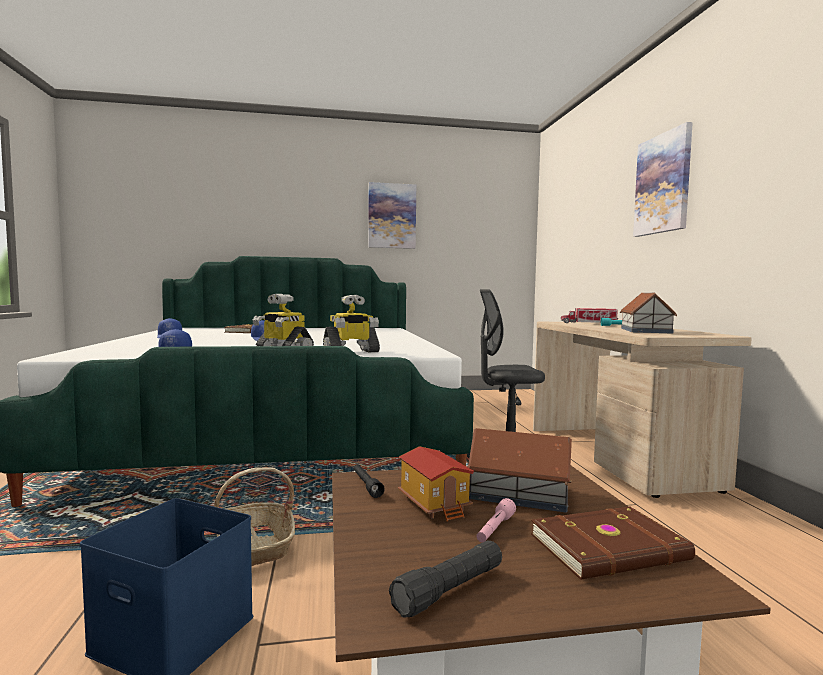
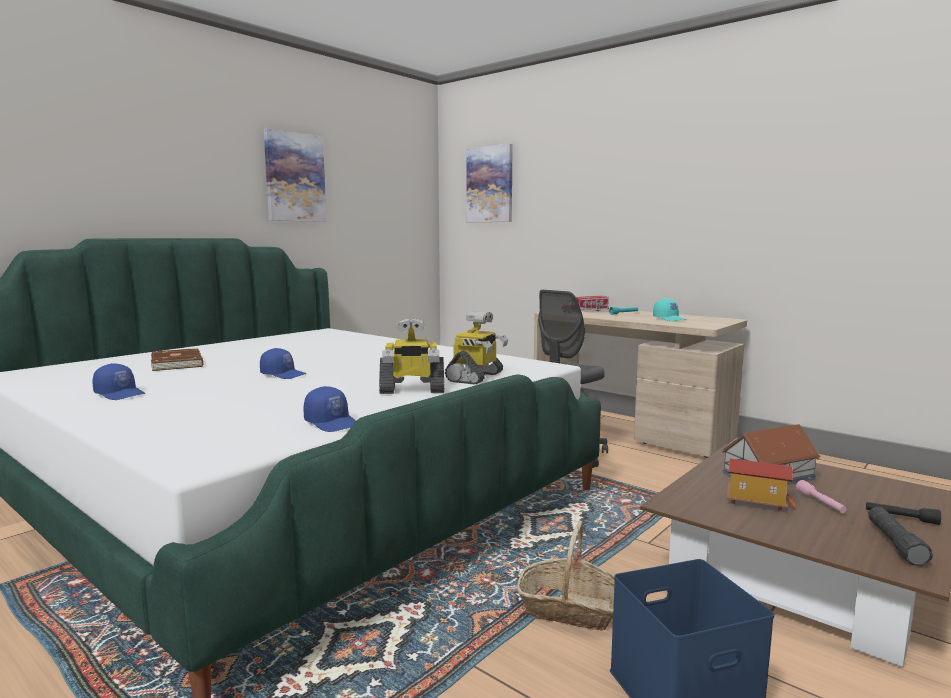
camera: 40 degrees left, 5 degrees up
(366, 485) = (690, 506): black flashlight -> black flashlight (901, 518)
(611, 549) = (877, 492): brown book -> none
(645, 330) = (669, 319): toy house -> turquoise cap
(663, 184) = (639, 180): picture -> picture (490, 184)

